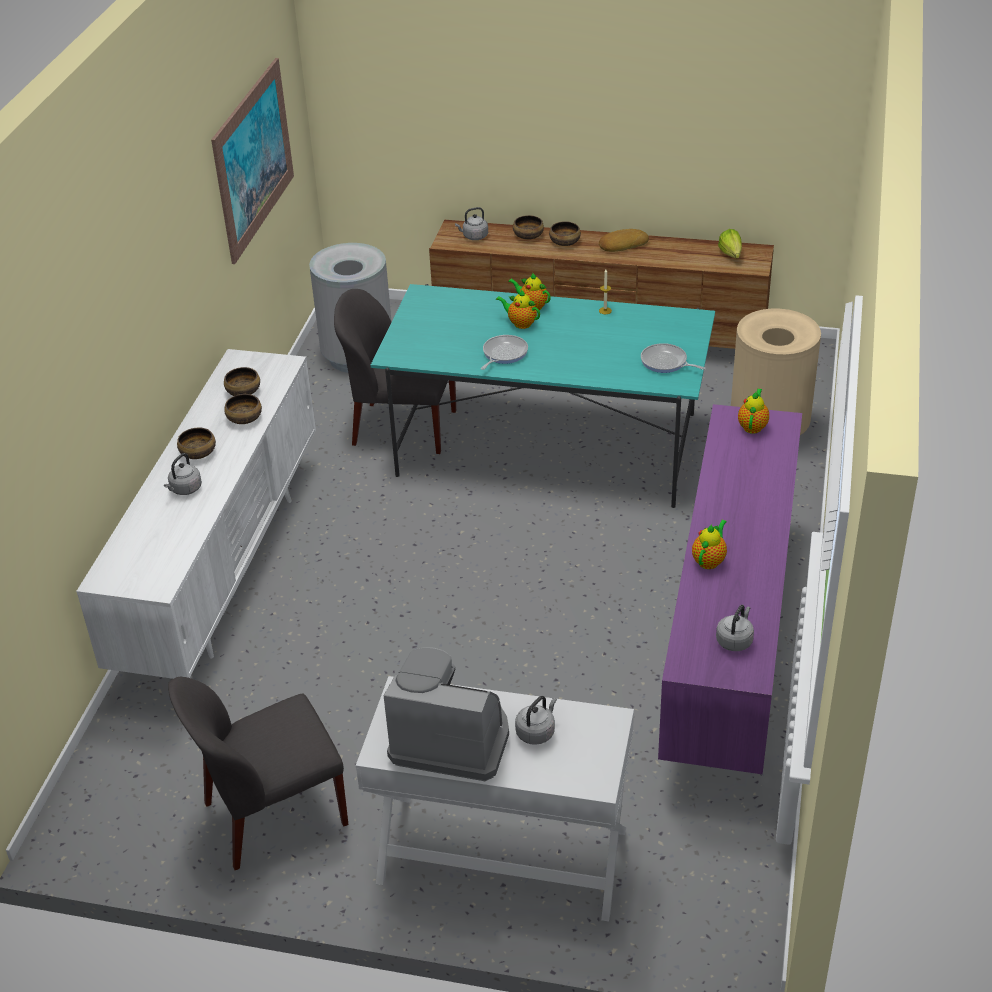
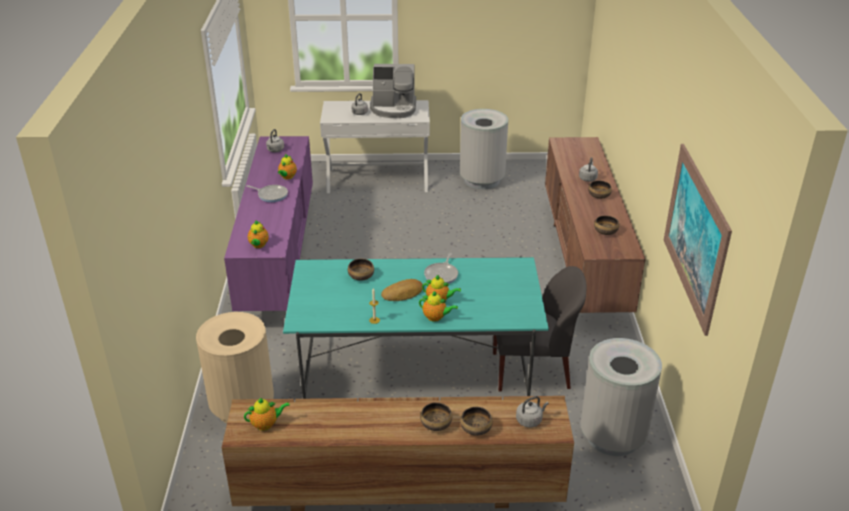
camera: 165 degrees right, 5 degrees down
(222, 570) = (584, 264): white cabinet -> brown cabinet
(244, 418) = (589, 216): bowl -> bowl (361, 276)
(272, 815) = (482, 180): grey chair -> grey trash can
(622, 244) = (377, 428): bread -> bread (403, 293)
(666, 362) = (320, 281): frying pan -> frying pan (271, 195)
(731, 256) = (266, 424): lettuce -> teapot

